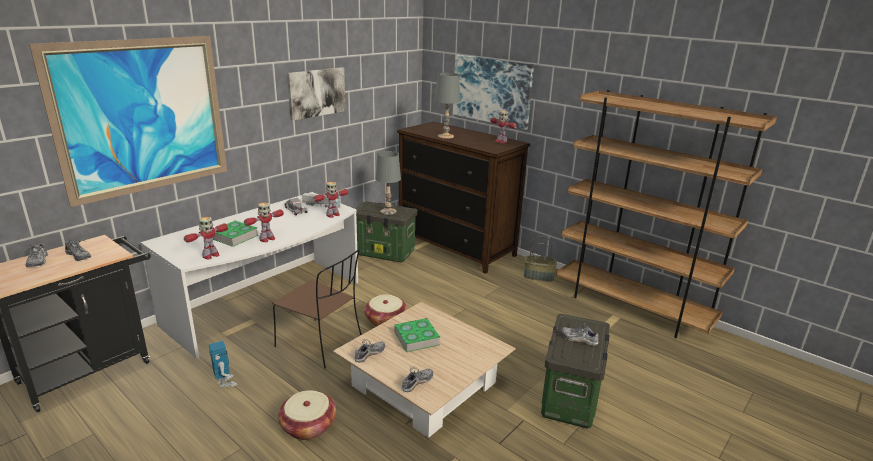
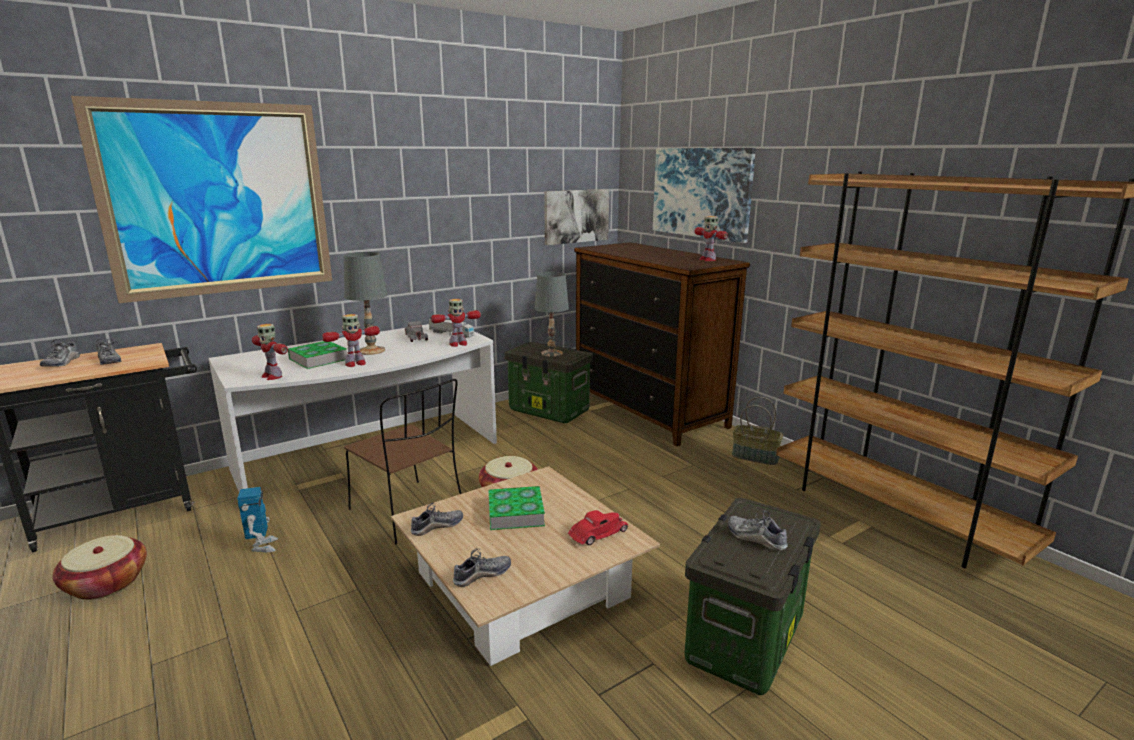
camera: 15 degrees right, 5 degrees down
(210, 255) = (272, 376): toy robot -> toy robot turned 75 degrees clockwise
(308, 426) = (330, 620): basket -> basket (106, 583)
(316, 92) = (461, 191): picture -> picture (576, 216)
(445, 136) = (633, 254): grey table lamp -> grey table lamp (371, 350)
(475, 346) = (597, 533): none -> red toy car

